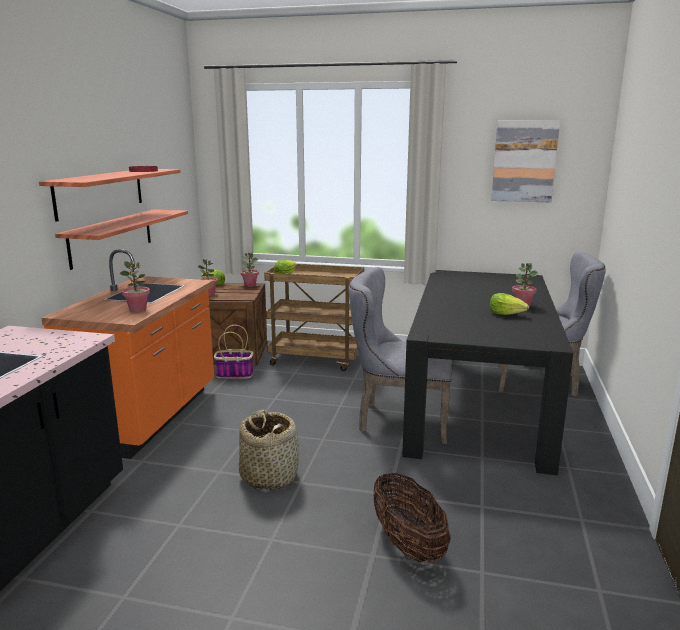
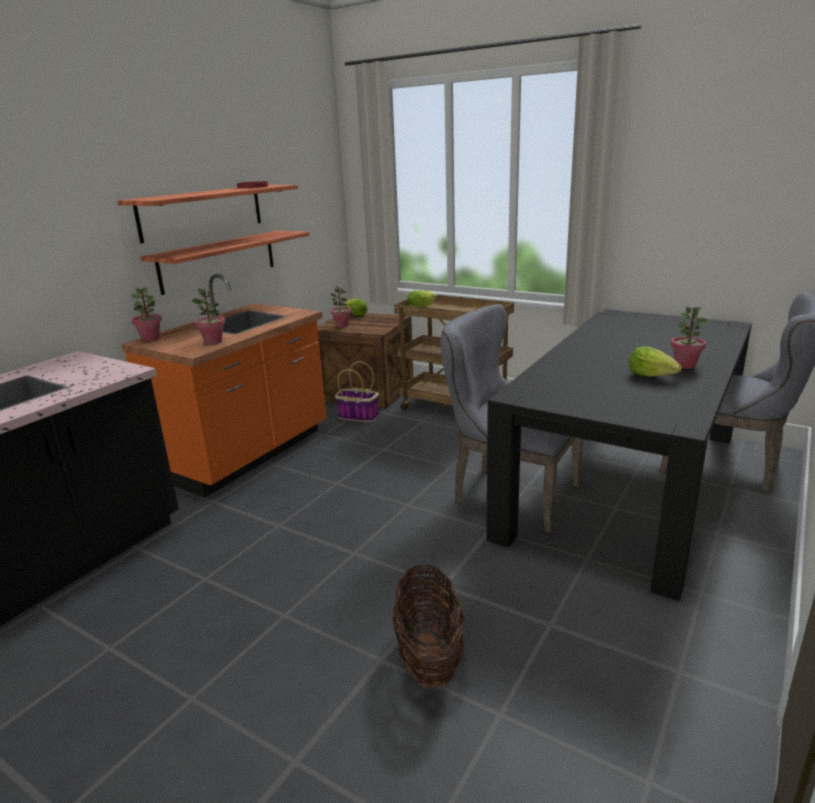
camera: 20 degrees right, 5 degrees up
(250, 285) = (392, 317): potted plant -> potted plant (151, 339)
(269, 476) = (325, 540): basket -> none
(524, 161) = (734, 163): picture -> none

